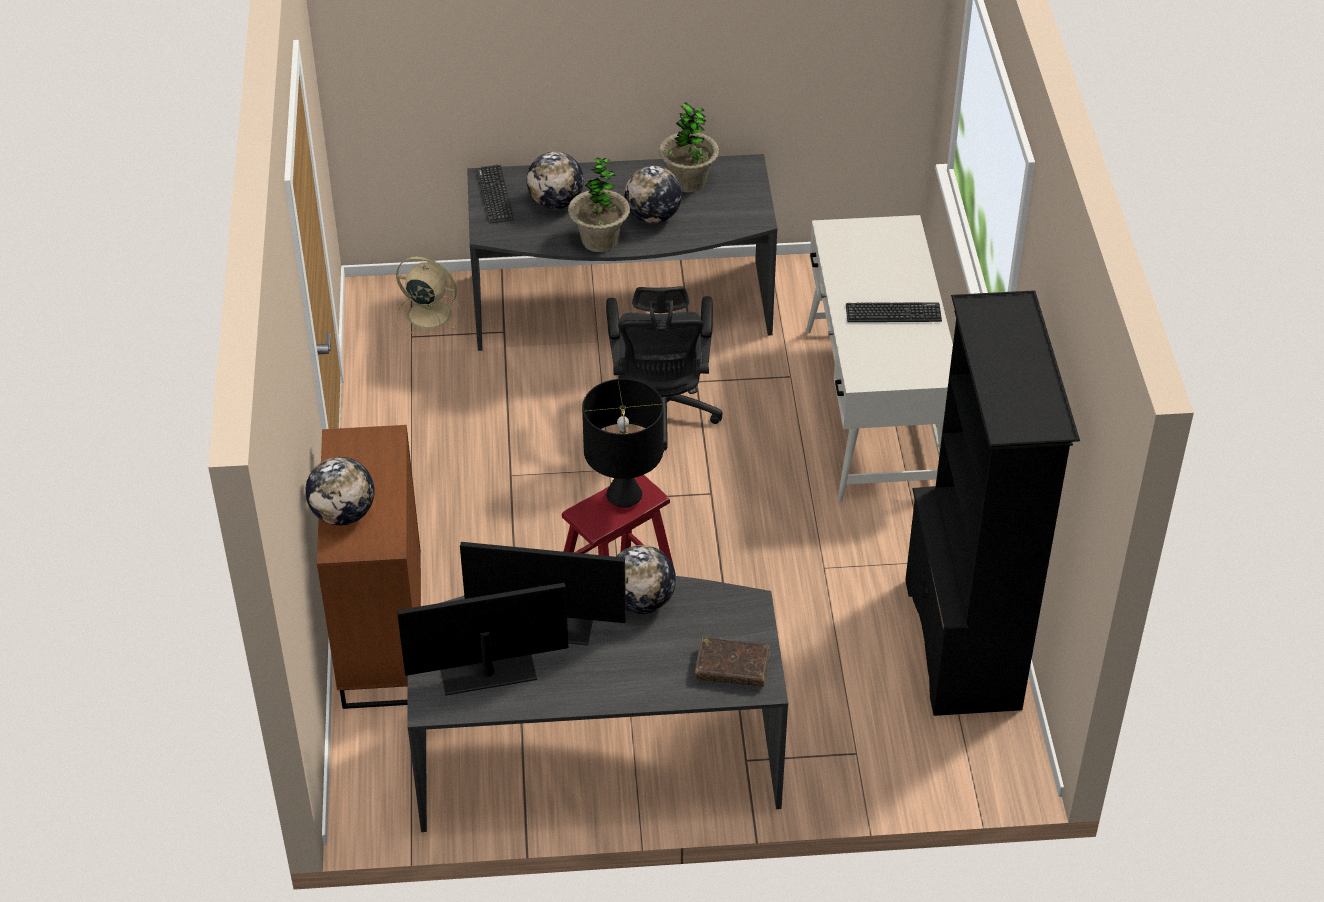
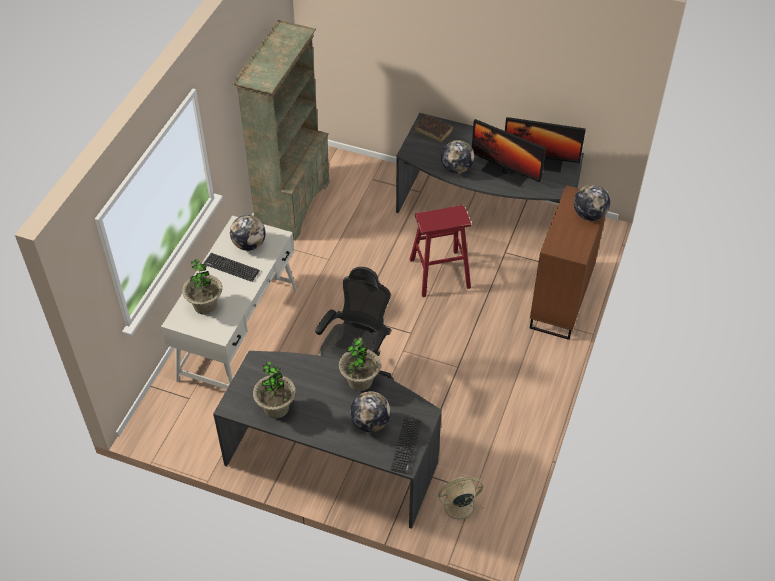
camera: 155 degrees left, 5 degrees up
(427, 314) = (457, 506): beige fan -> beige fan turned 120 degrees clockwise
(624, 497) = (436, 220): black table lamp -> none
(653, 217) = (316, 387): globe -> globe (249, 244)
(883, 255) = (205, 305): none -> potted plant
(963, 644) = (292, 205): black bookcase -> green bookcase

